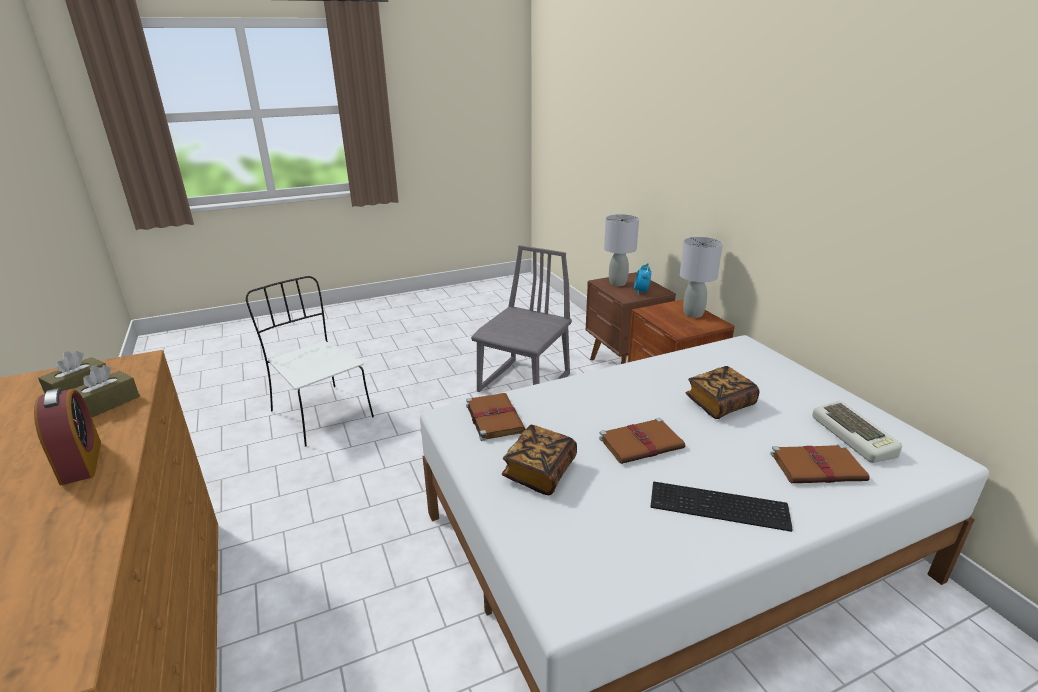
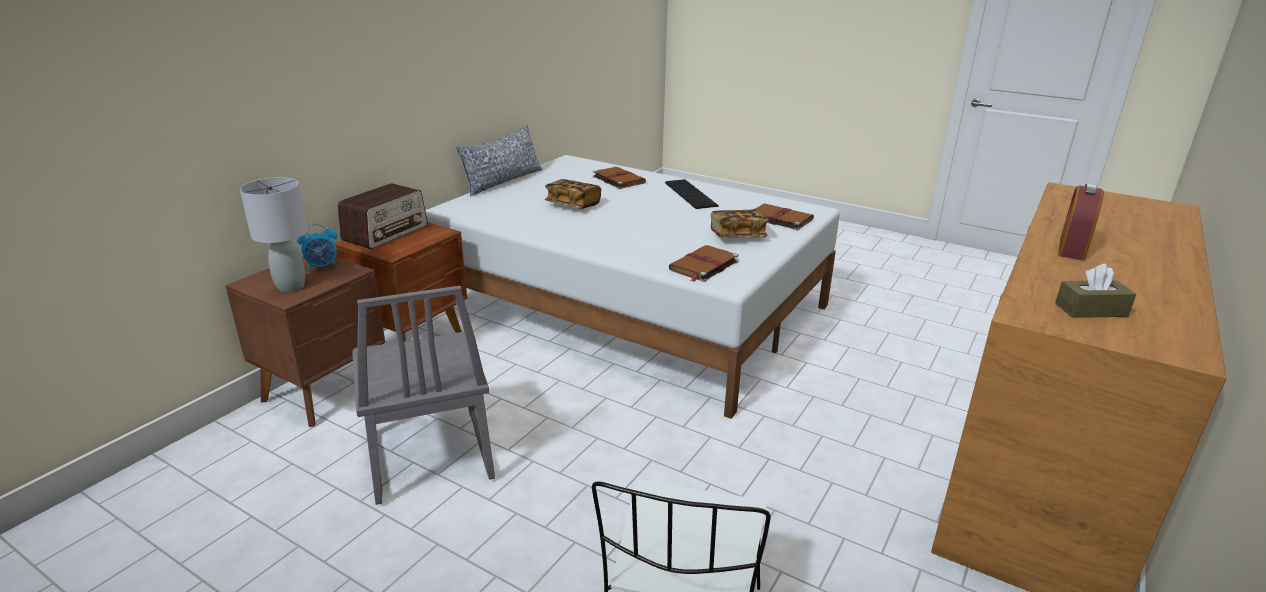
camera: 125 degrees left, 0 degrees up
(106, 404) = (1057, 282): brown tissue box -> none
(525, 384) = (428, 457): grey chair -> grey chair turned 105 degrees counterclockwise
(642, 443) = (659, 217): brown book -> brown book (779, 218)
(693, 314) = (386, 233): grey table lamp -> radio
(833, 386) = (503, 181): none -> pillow
(855, 437) = (570, 174): keyboard -> none

